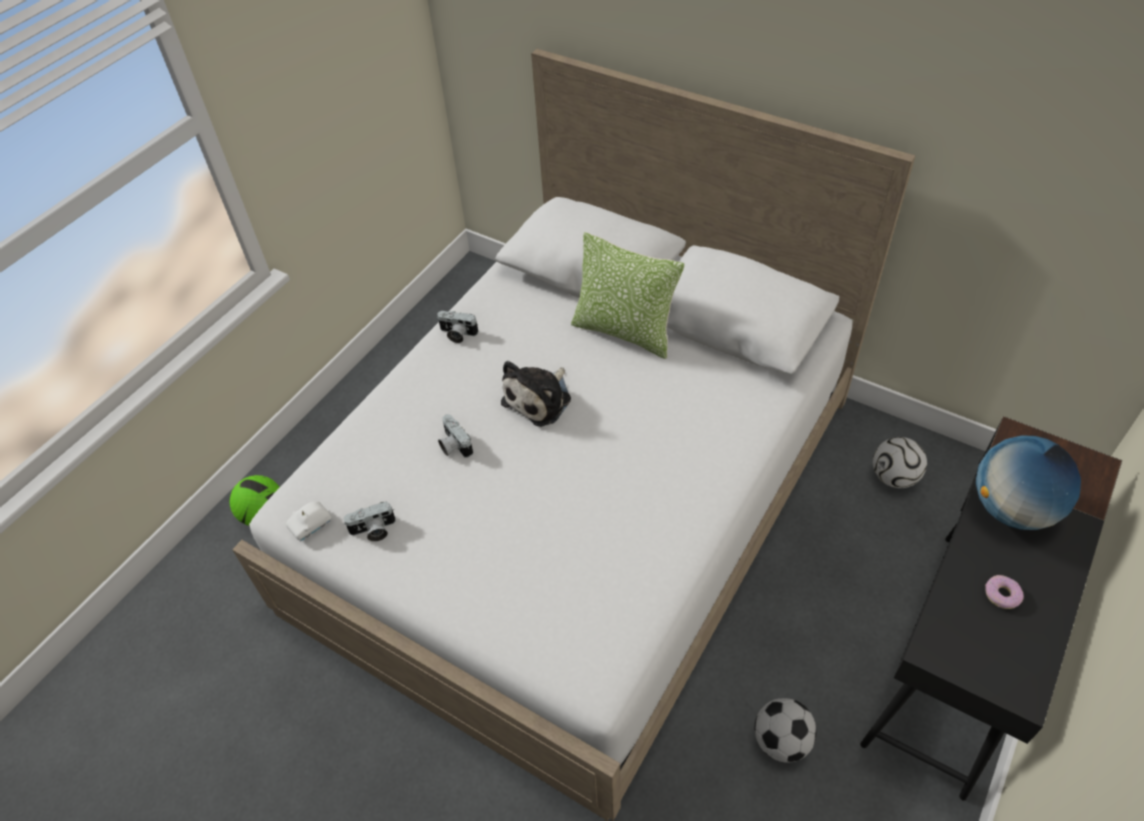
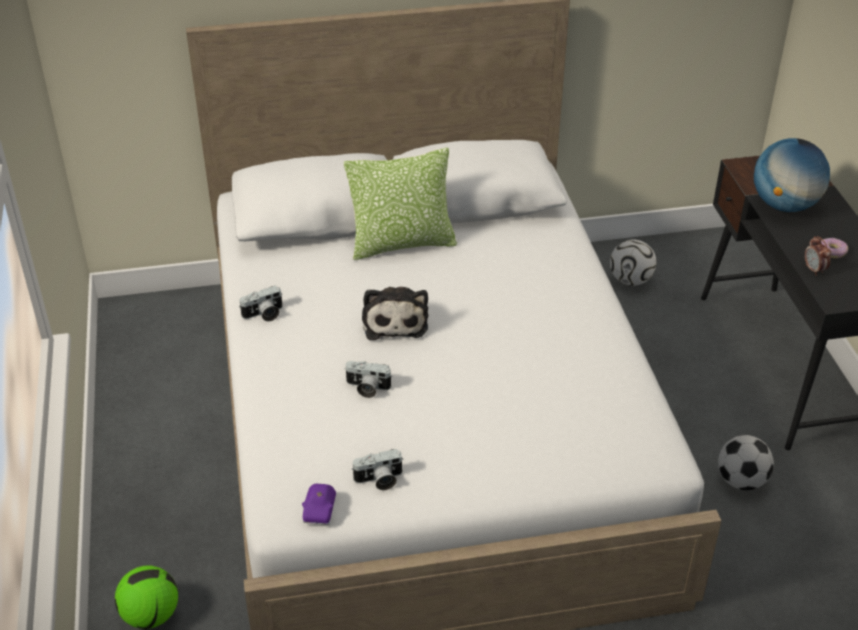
camera: 45 degrees left, 10 degrees down
(311, 525) = (320, 510): white toy car -> purple toy car
(373, 530) = (379, 480): camera -> camera turned 45 degrees clockwise
(953, 602) = (814, 270): none -> alarm clock

